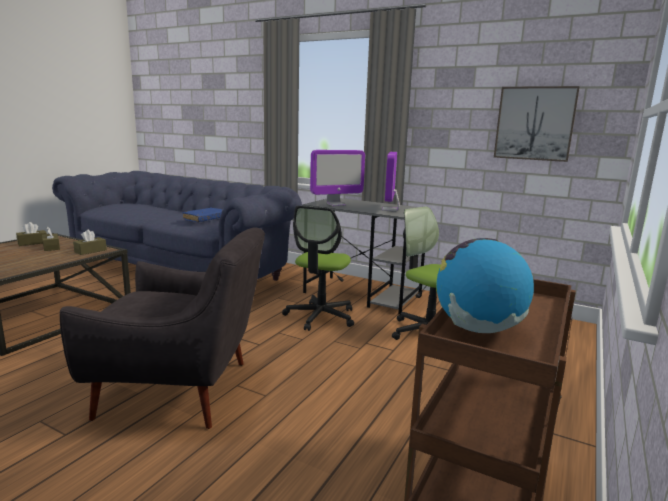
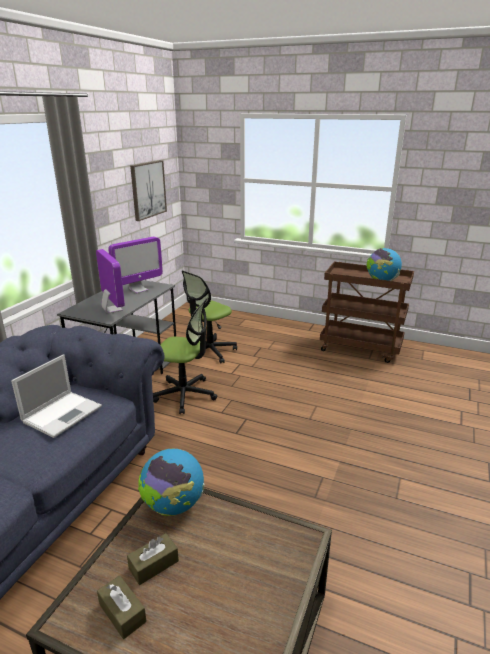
camera: 95 degrees left, 10 degrees up
(90, 251) = (173, 505): brown tissue box -> globe
(183, 390) = (326, 441): grey armchair -> none
(205, 219) = (63, 413): blue book -> laptop
(390, 209) = (138, 290): monitor -> monitor turned 45 degrees counterclockwise

